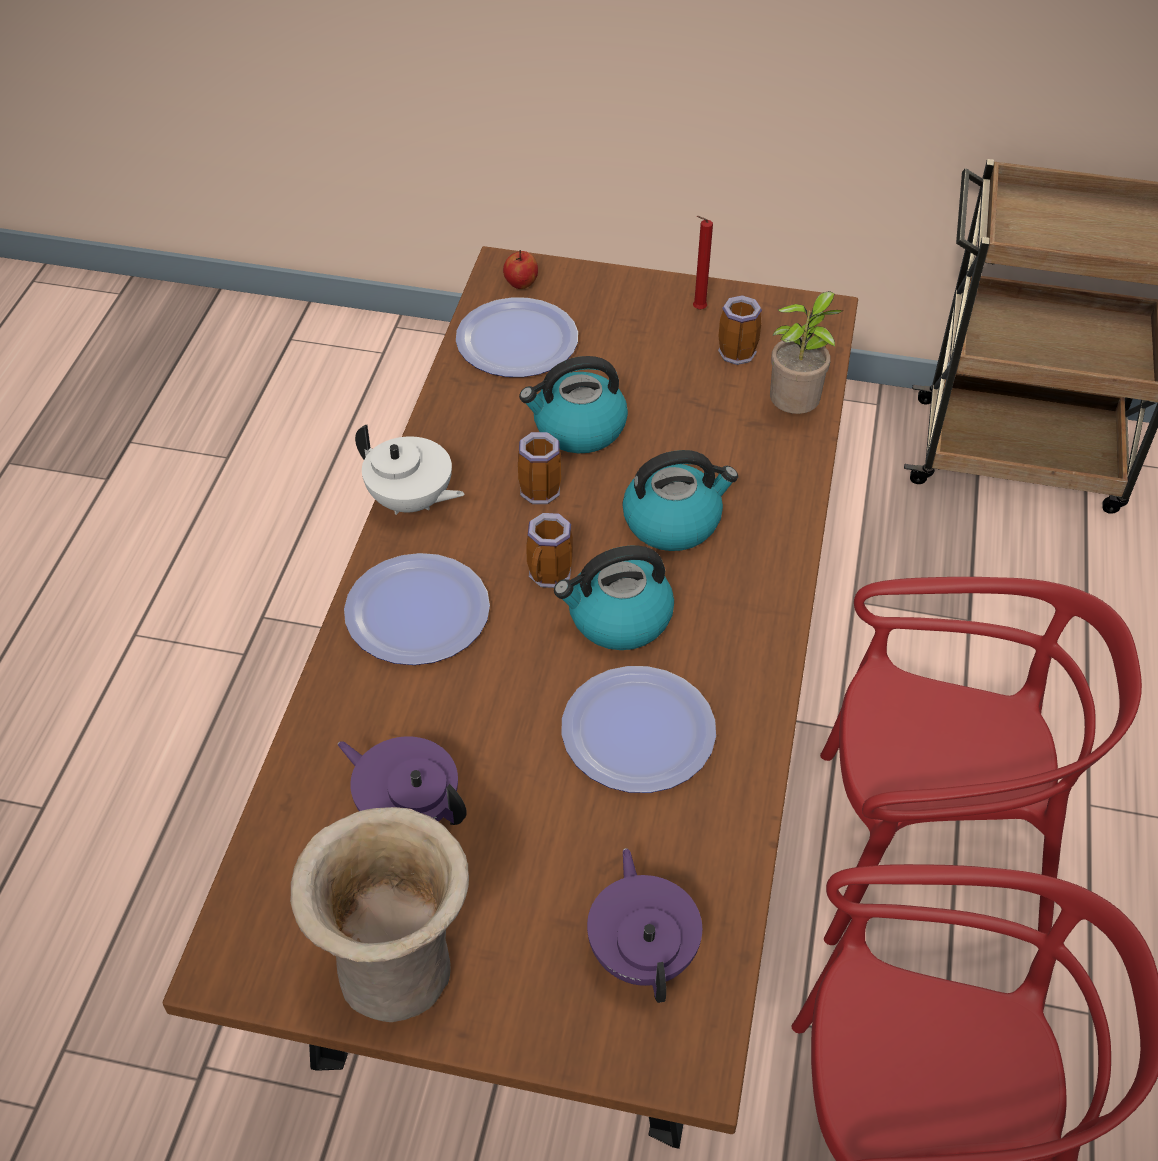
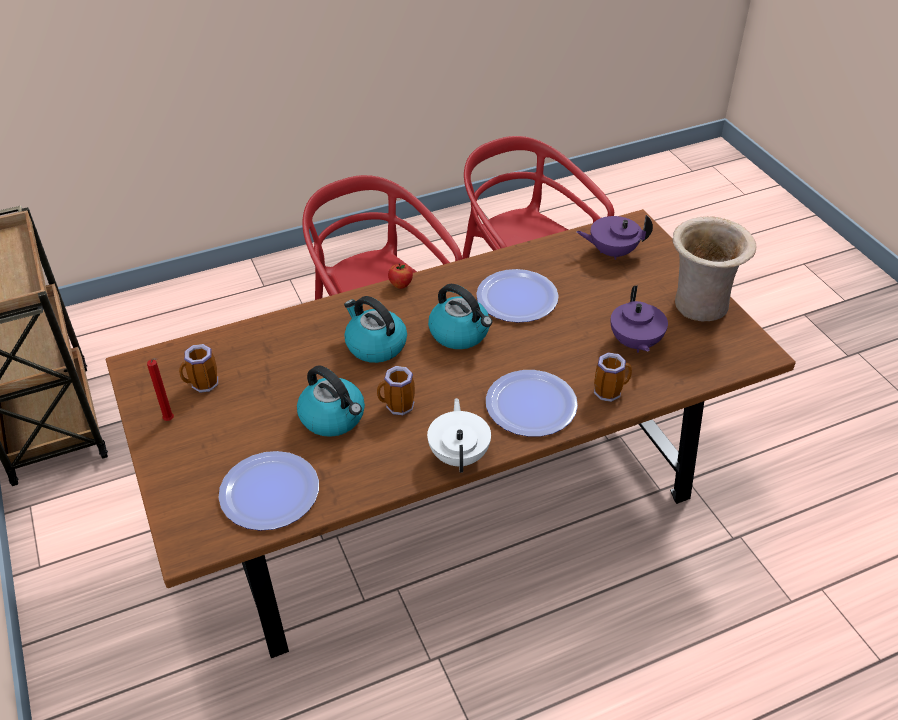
camera: 125 degrees left, 5 degrees down
(521, 284) = (201, 526): apple -> apple (400, 285)
(549, 577) = (458, 369): mug -> mug (609, 391)
(643, 952) = (612, 252): purple teapot -> purple teapot turned 45 degrees clockwise
(795, 411) = (244, 339): potted plant -> none

